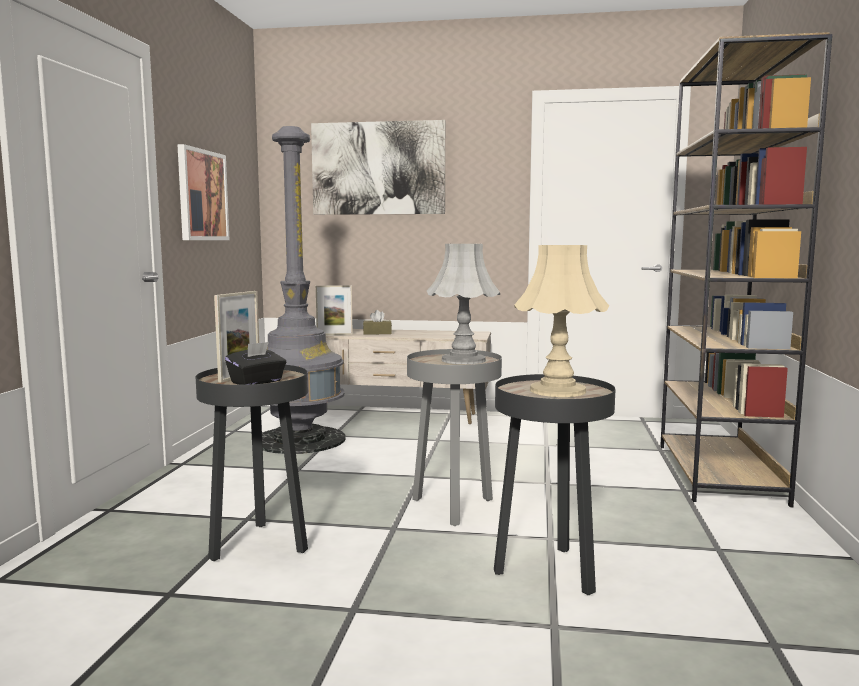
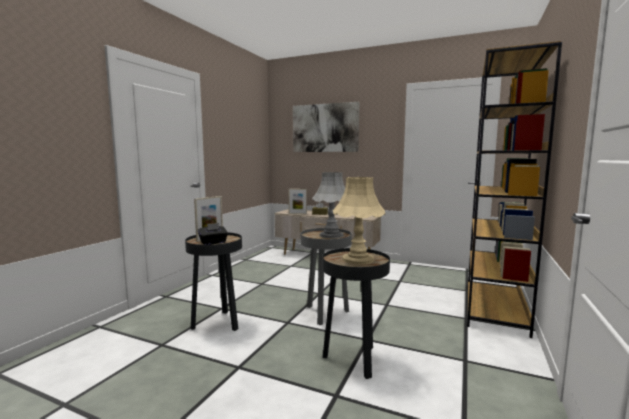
camera: 15 degrees right, 0 degrees up
(202, 195) = (231, 144): picture -> none
(300, 439) = (273, 267): grey floor lamp -> none

